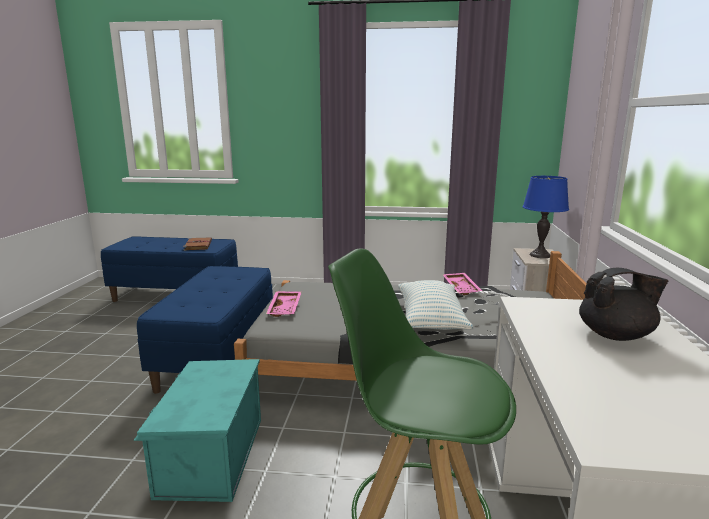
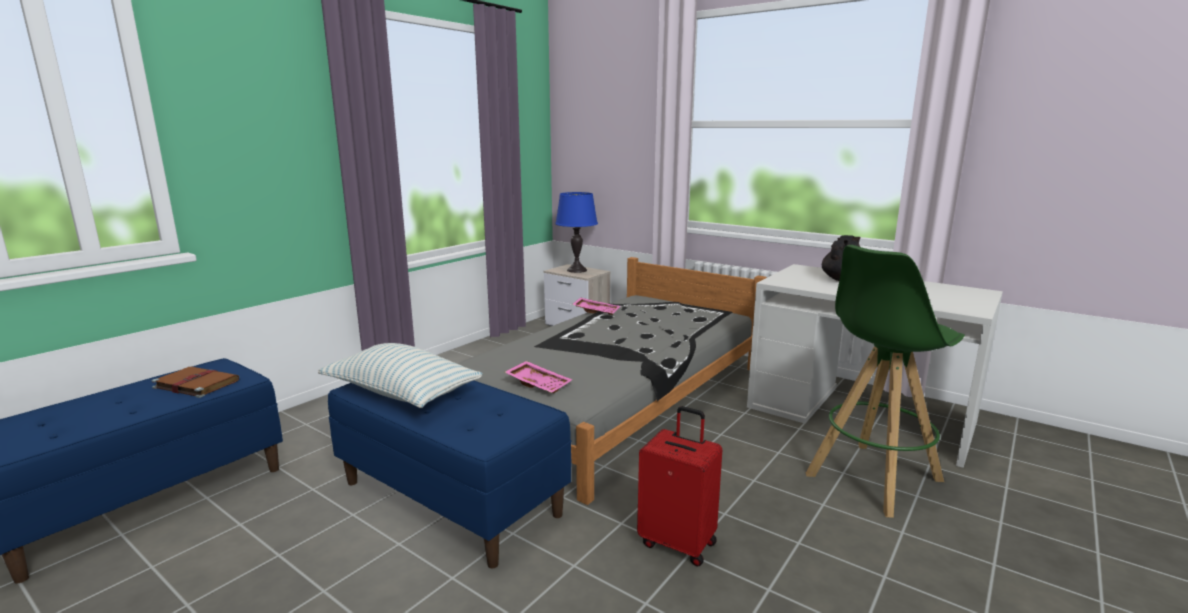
camera: 60 degrees left, 0 degrees up
(210, 456) = (678, 542): turquoise storage box -> red suitcase
(430, 319) = (649, 337): pillow -> pillow (402, 393)

